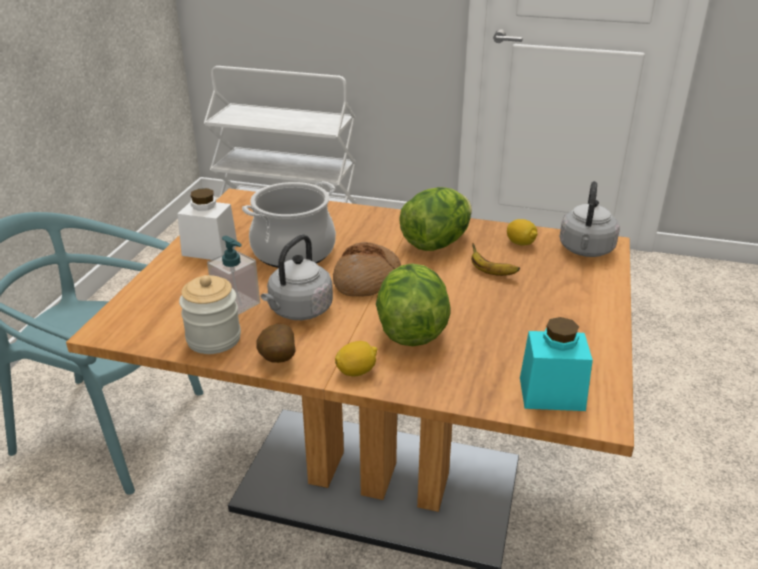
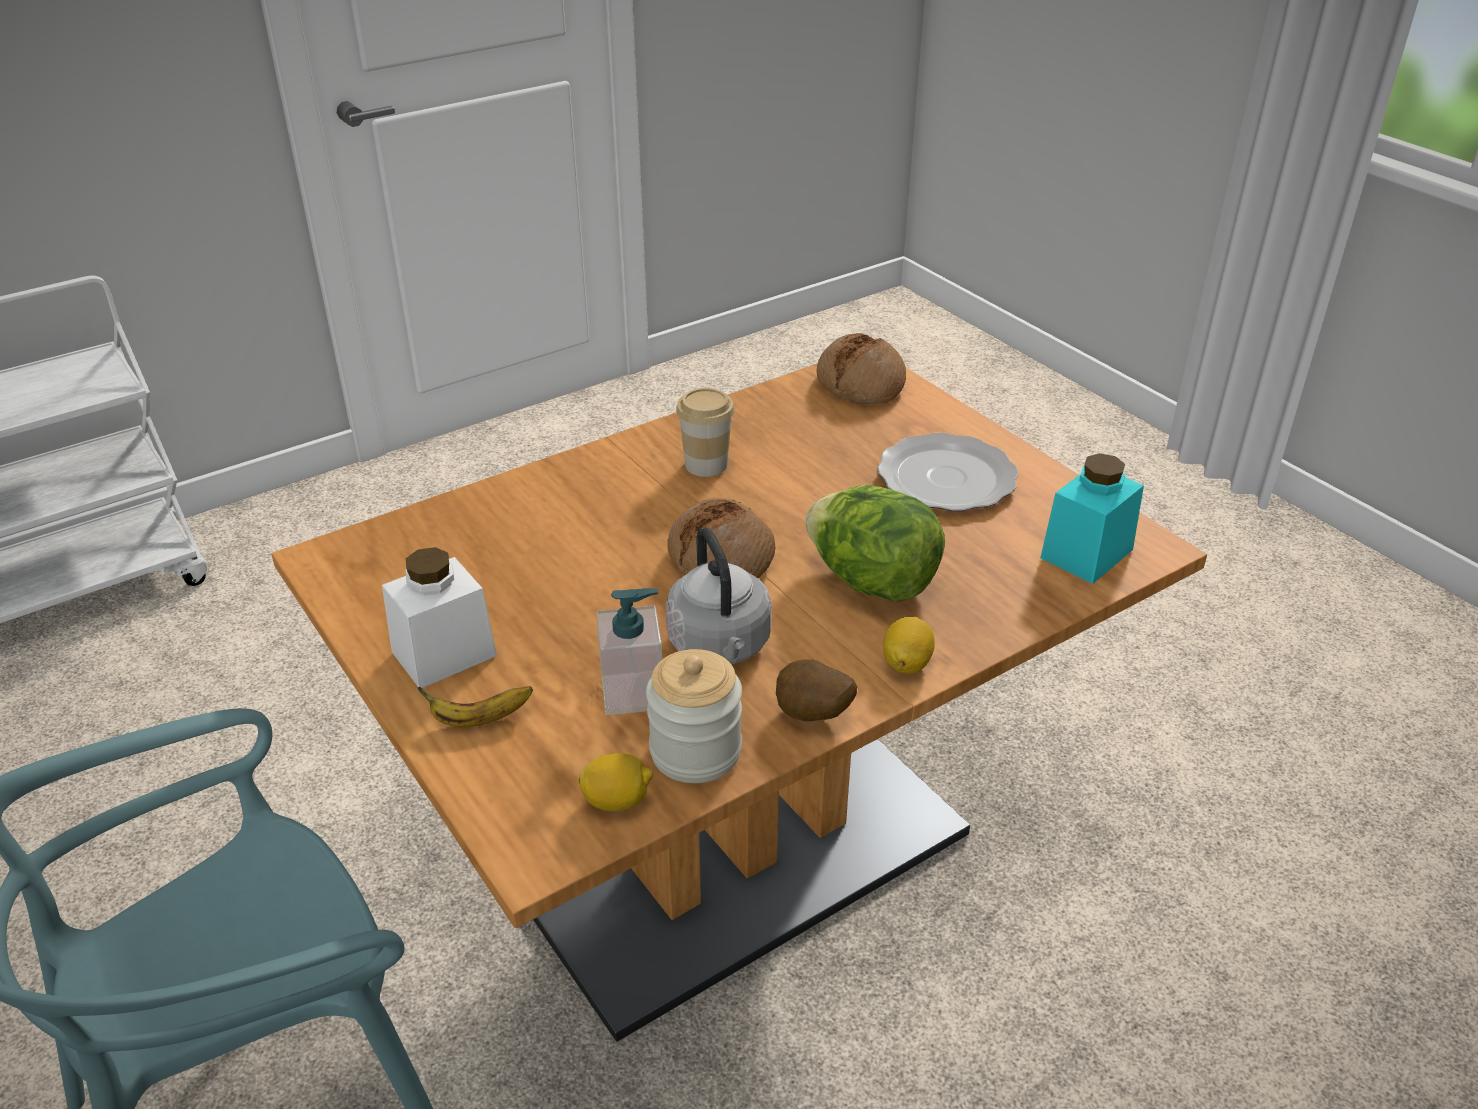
camera: 50 degrees left, 5 degrees up
(293, 251) = (563, 581): cooking pot -> none
(436, 243) = (706, 464): lettuce -> cup
(491, 272) = (823, 464): banana -> banana (480, 719)
(520, 243) = (789, 411): lemon -> lemon (617, 800)
(546, 314) = (948, 477): none -> plate
(586, 250) = (861, 383): grey kettle -> bread

